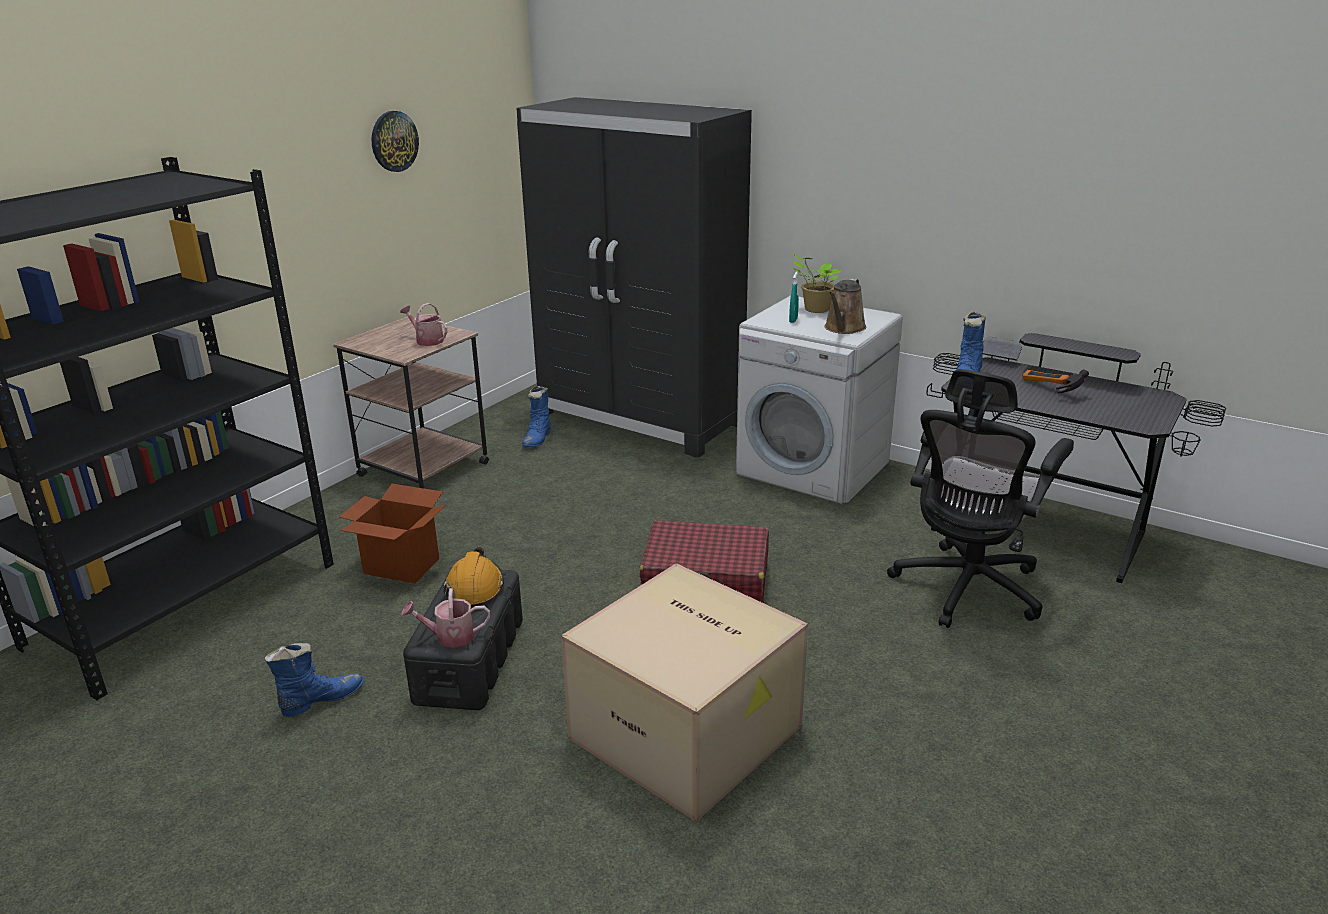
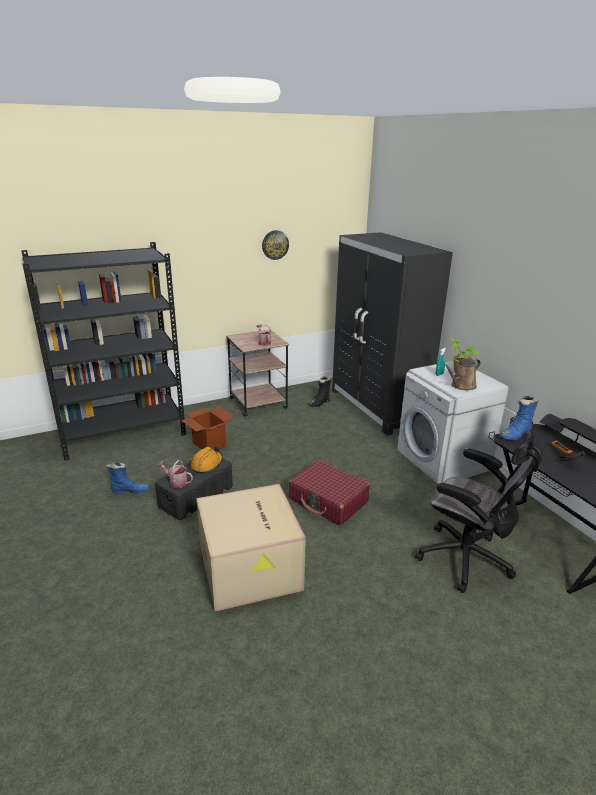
camera: 30 degrees right, 0 degrees up
(538, 439) = (319, 403): blue boot -> black boot
(968, 589) = (465, 558): office chair -> office chair turned 120 degrees counterclockwise

